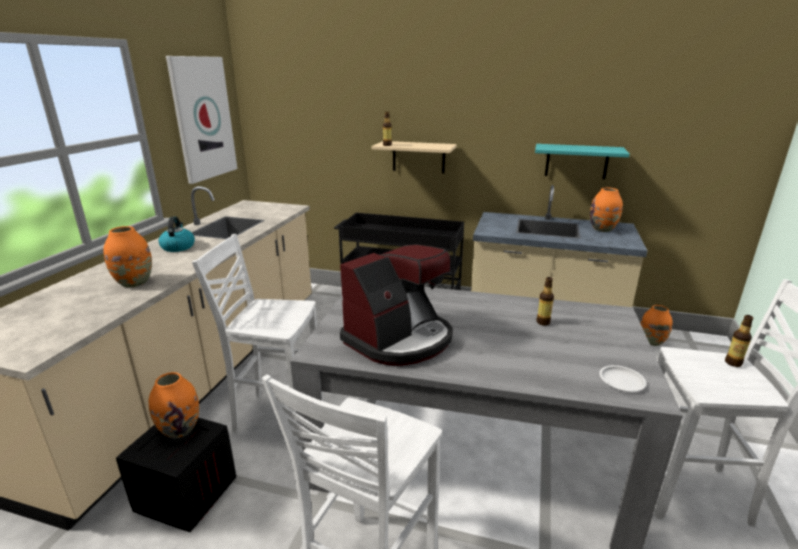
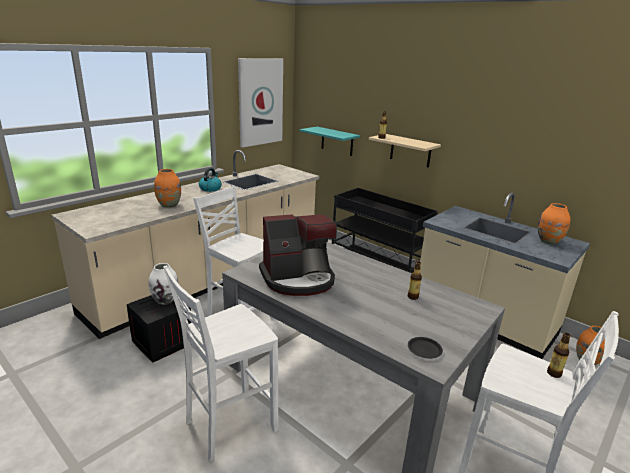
camera: 25 degrees right, 0 degrees up
(180, 429) = (165, 300): orange vase -> white vase
(576, 161) = (542, 175): turquoise shelf -> turquoise shelf (337, 141)
(621, 381) = (424, 350): white plate -> black plate

